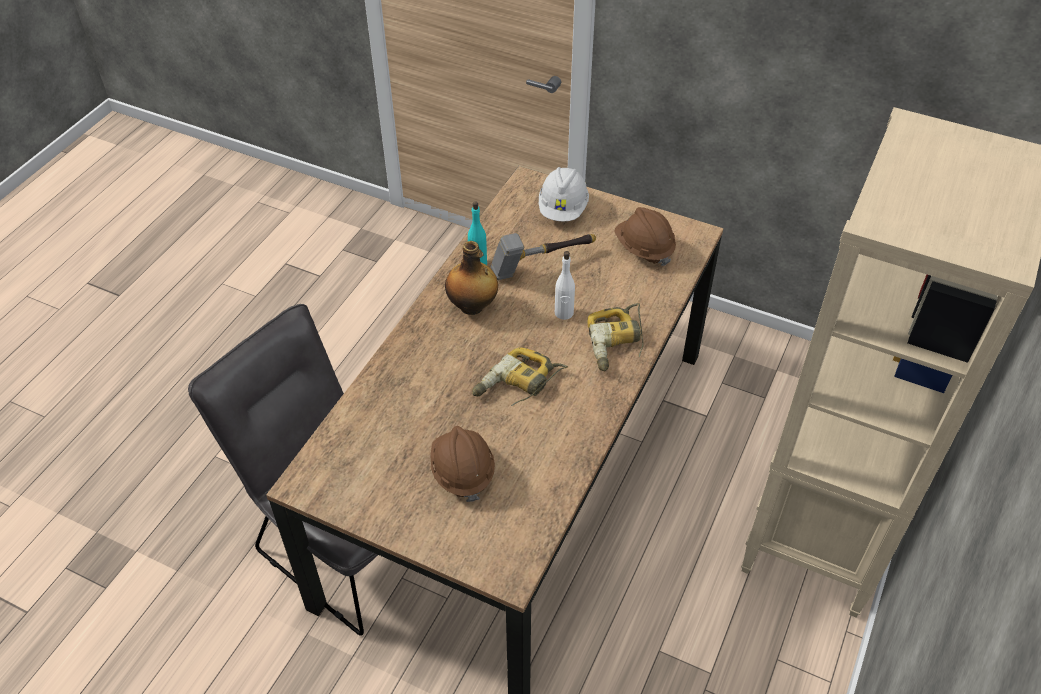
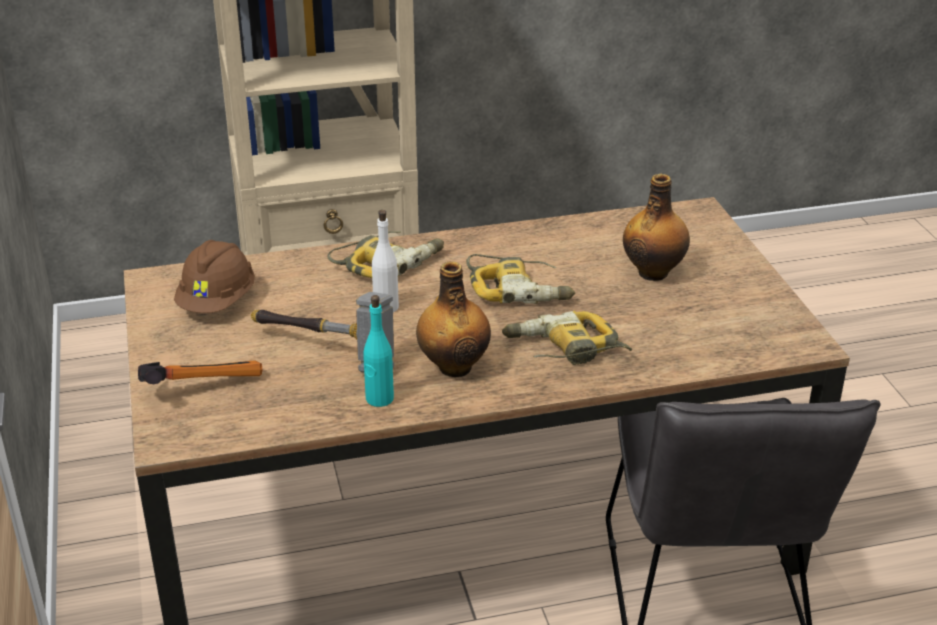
camera: 130 degrees left, 15 degrees down
(434, 362) = (564, 350): none -> power drill
(462, 471) = (654, 272): brown hard hat -> bottle
(563, 209) = (200, 385): white hard hat -> hammer

